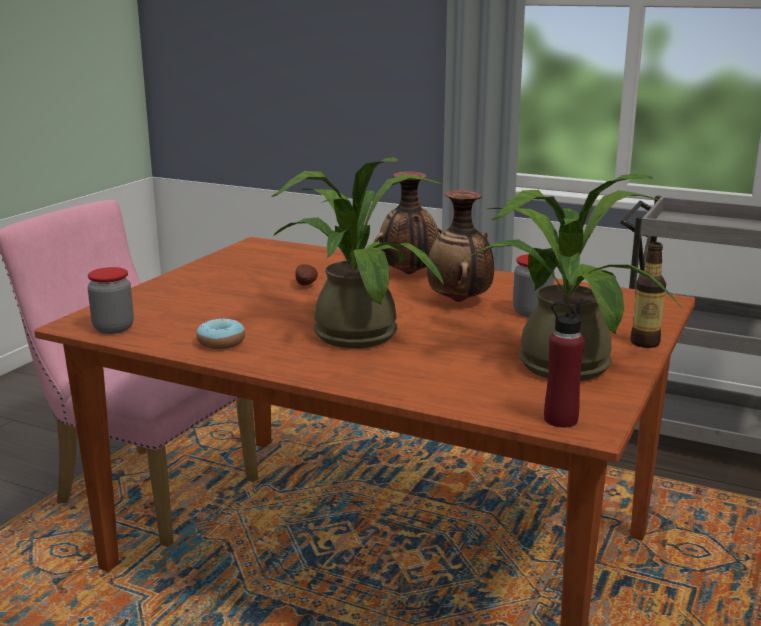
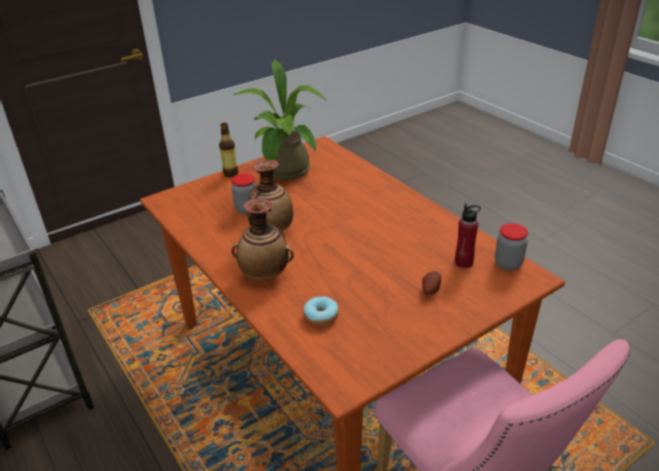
camera: 150 degrees left, 15 degrees up
(221, 342) = (442, 230): donut -> donut (321, 316)
(306, 284) = (351, 282): potato -> potato (430, 289)
(353, 331) = (361, 220): potted plant -> none
(560, 419) = (327, 148): red bottle -> red bottle (464, 262)

